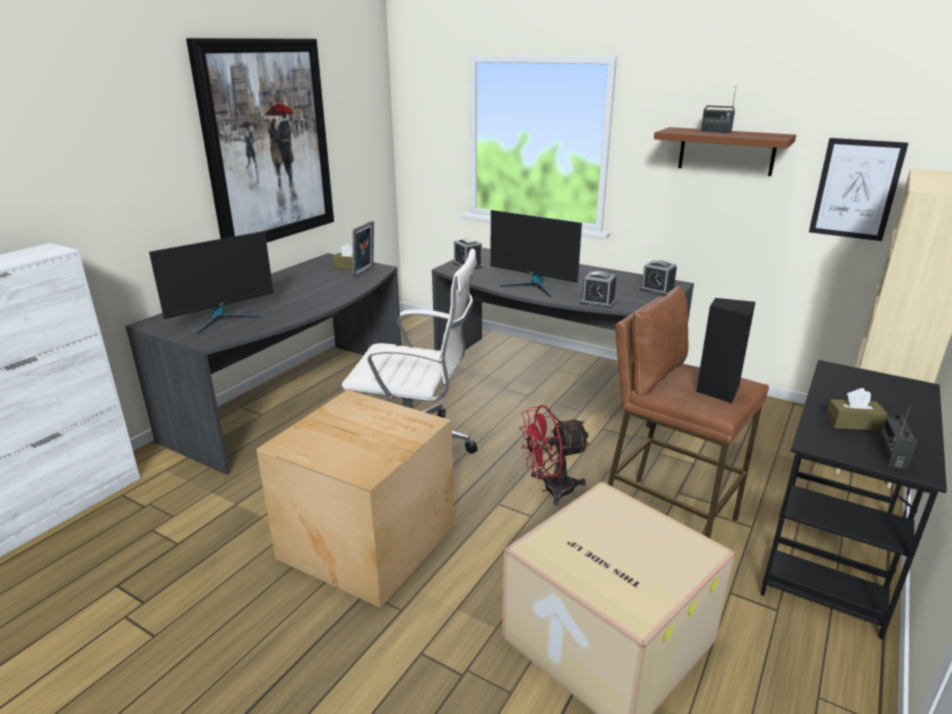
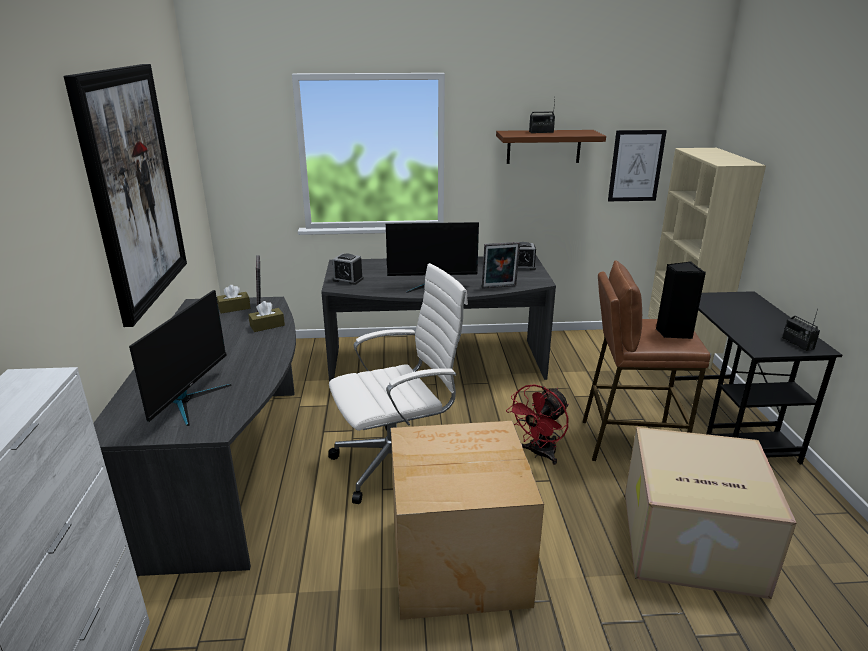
camera: 35 degrees left, 0 degrees up
(597, 302) = (499, 287): alarm clock -> picture frame
(853, 423) = (756, 330): brown tissue box -> brown tissue box (267, 325)

